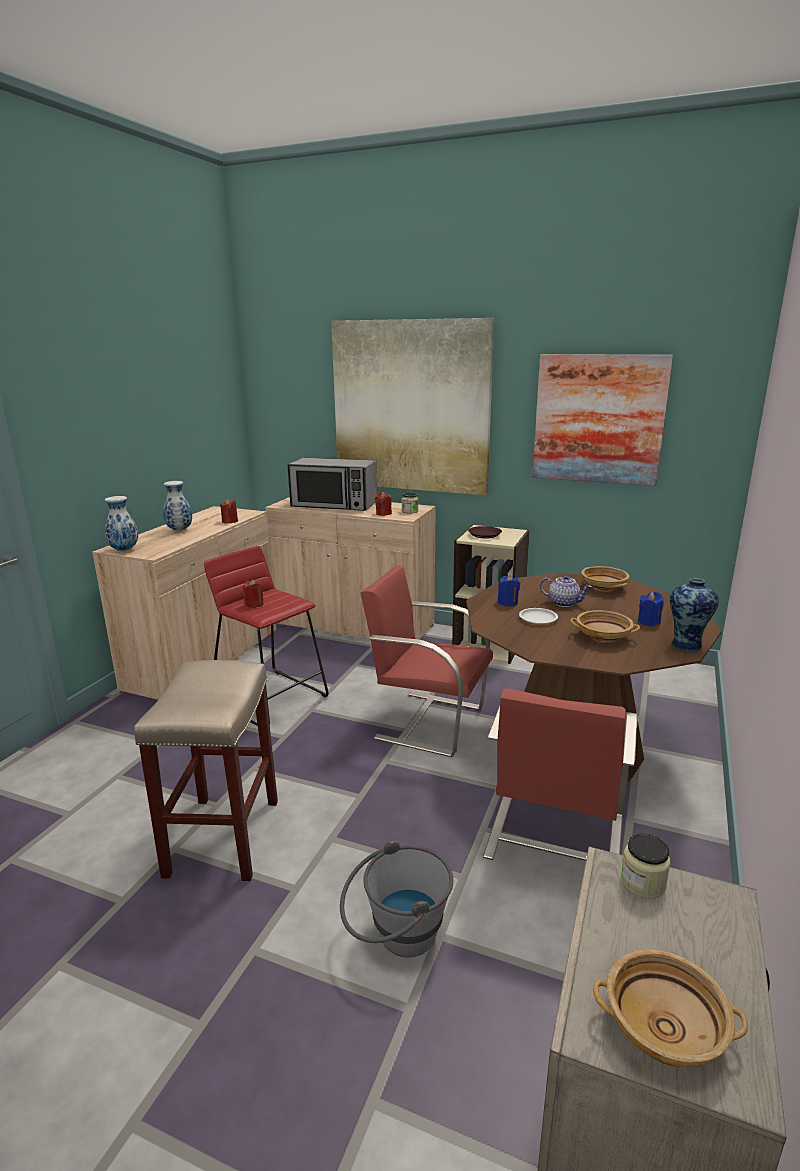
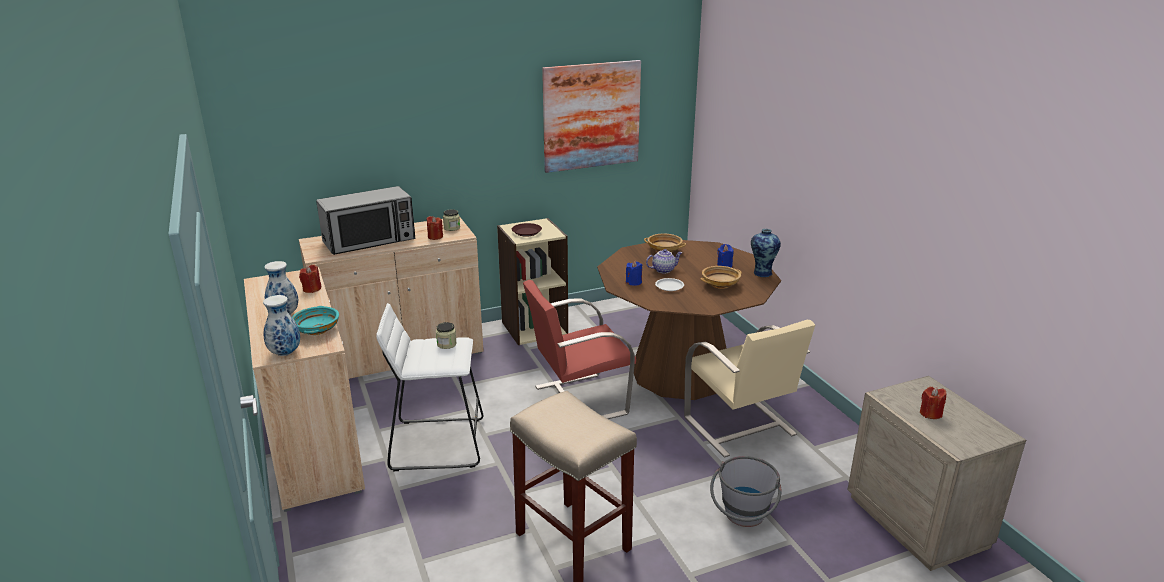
camera: 45 degrees left, 5 degrees up
(172, 543) = (316, 329): none -> turquoise bowl
(254, 604) = (431, 358): red candle -> red candle (930, 413)
(271, 698) = (438, 443): red stool -> white stool
(411, 407) = (425, 127): picture -> none
(553, 838) = (740, 427): red chair -> beige chair
(643, 882) = (900, 394): jar -> jar (446, 344)
(665, 1027) = (970, 433): beige bowl -> none

